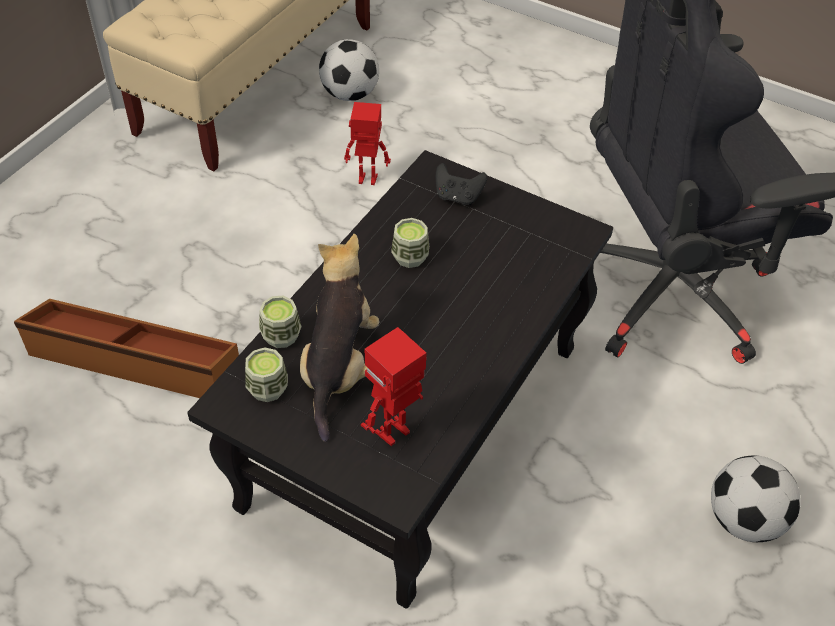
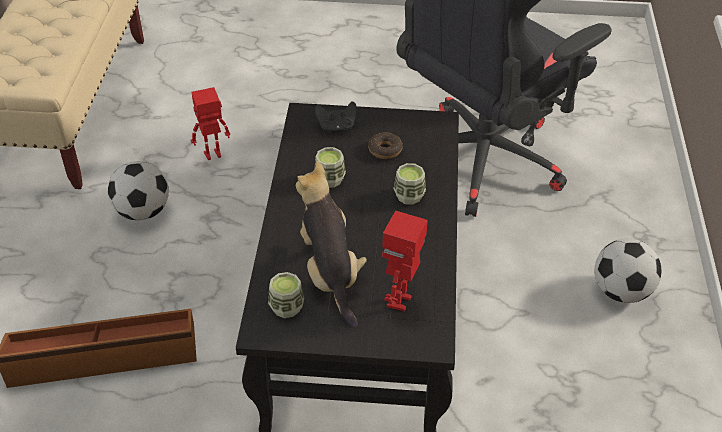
camera: 25 degrees left, 5 degrees down
(281, 336) = (271, 267): cup -> cup (409, 196)
(350, 94) = (159, 96): football -> football (143, 212)
(495, 243) = (385, 150): none -> donut

